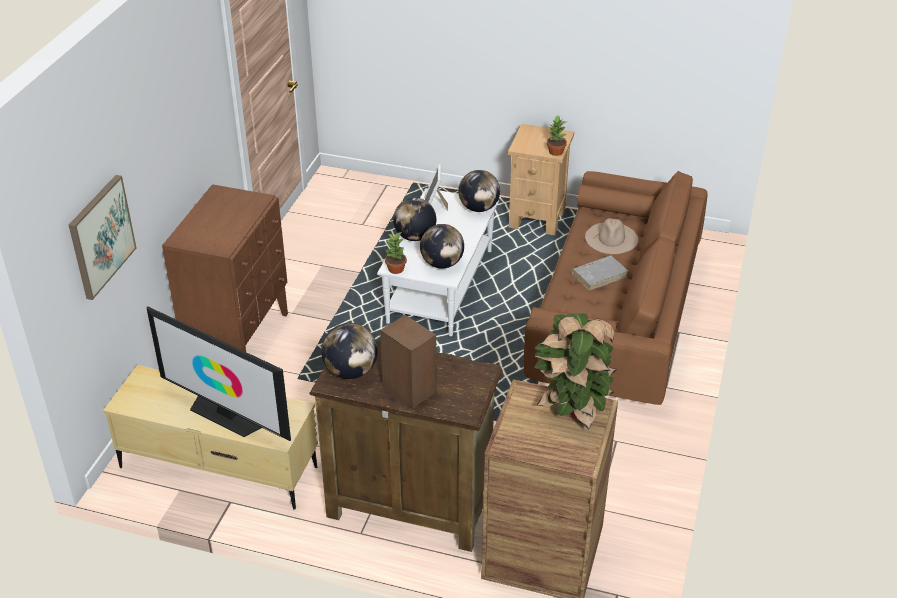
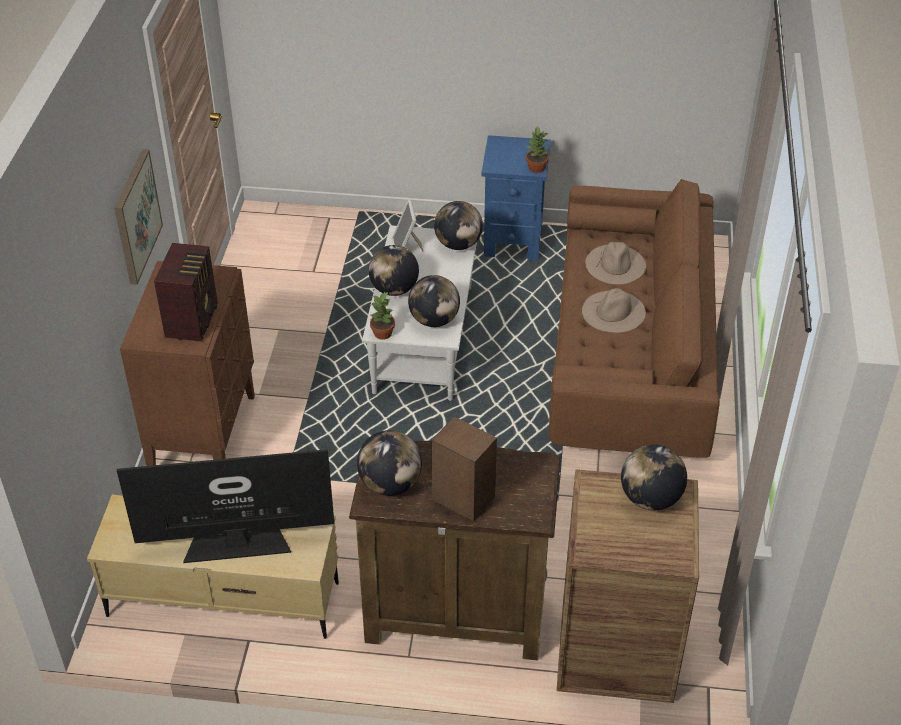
camera: 10 degrees left, 5 degrees up
(101, 236) = (64, 358): picture -> picture (136, 216)
(227, 230) = (193, 320): none -> radio
(227, 414) = (236, 544): television -> television turned 150 degrees clockwise
(537, 219) = (513, 242): beige nightstand -> blue nightstand
(571, 410) = (650, 498): potted plant -> globe
(600, 274) = (613, 311): grey book -> beige hat

